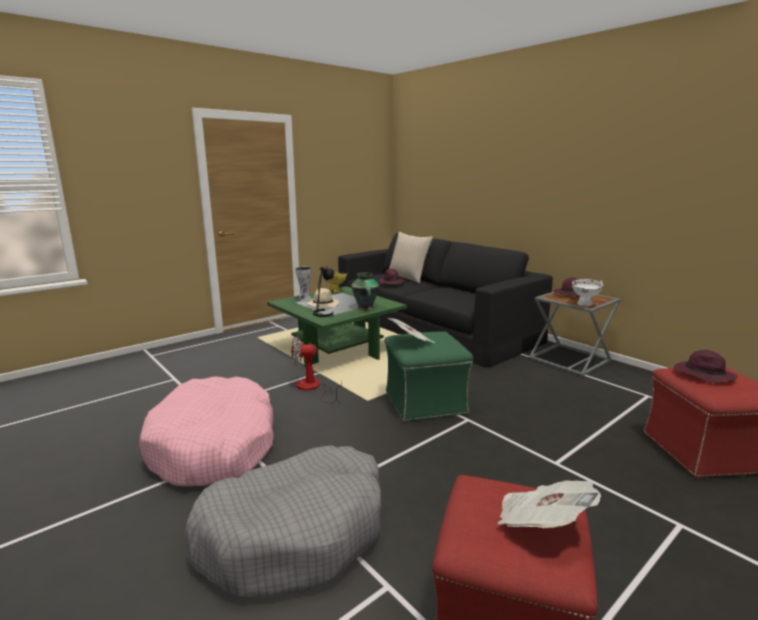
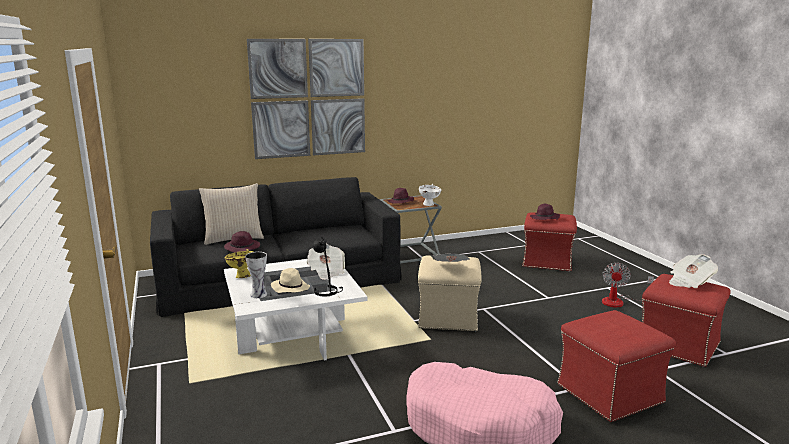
camera: 70 degrees left, 0 degrees up
(295, 532) = (610, 394): grey dog bed -> red ottoman
(313, 388) = (385, 362): fan -> fan (619, 301)
(337, 349) = (294, 336): green coffee table -> white coffee table
(365, 308) = (326, 271): vase -> newspaper
(424, 403) = (448, 317): green ottoman -> beige ottoman
(512, 165) = (309, 98): none -> picture

